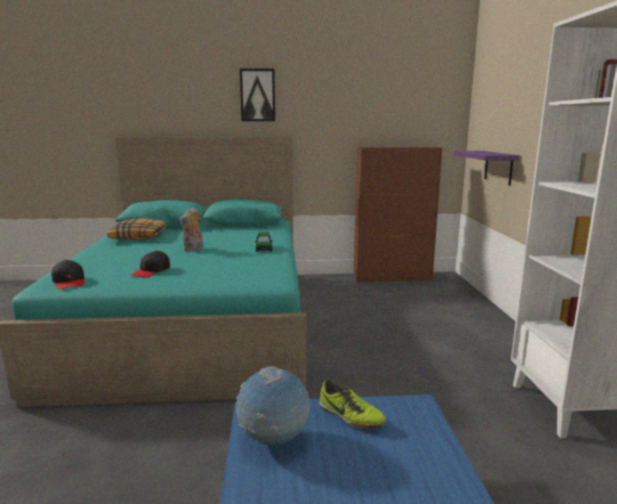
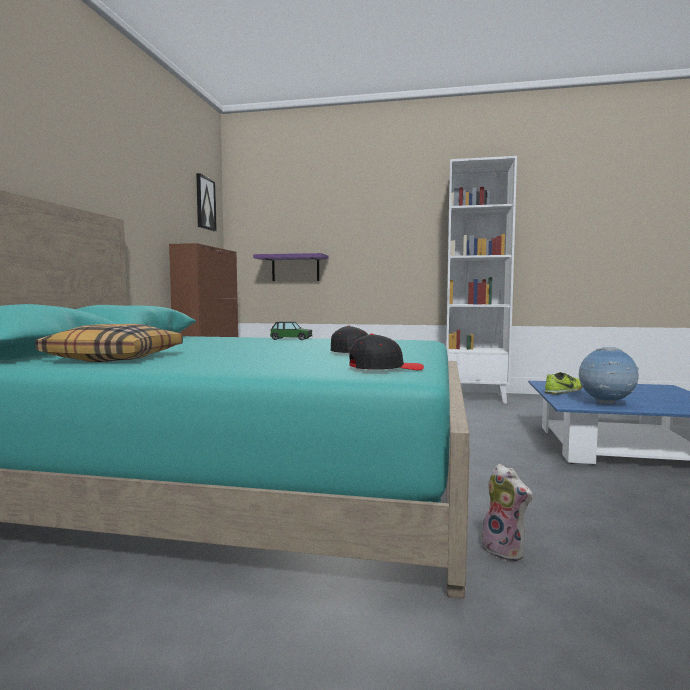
camera: 75 degrees left, 10 degrees down
(193, 249) = (259, 347): plush toy -> plush toy (506, 551)
(257, 95) = (76, 147): picture -> picture (205, 203)

